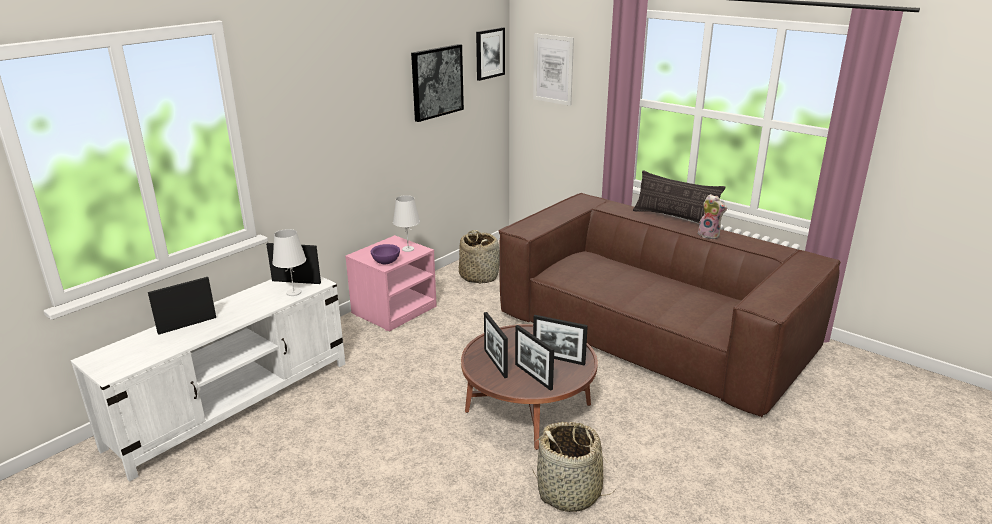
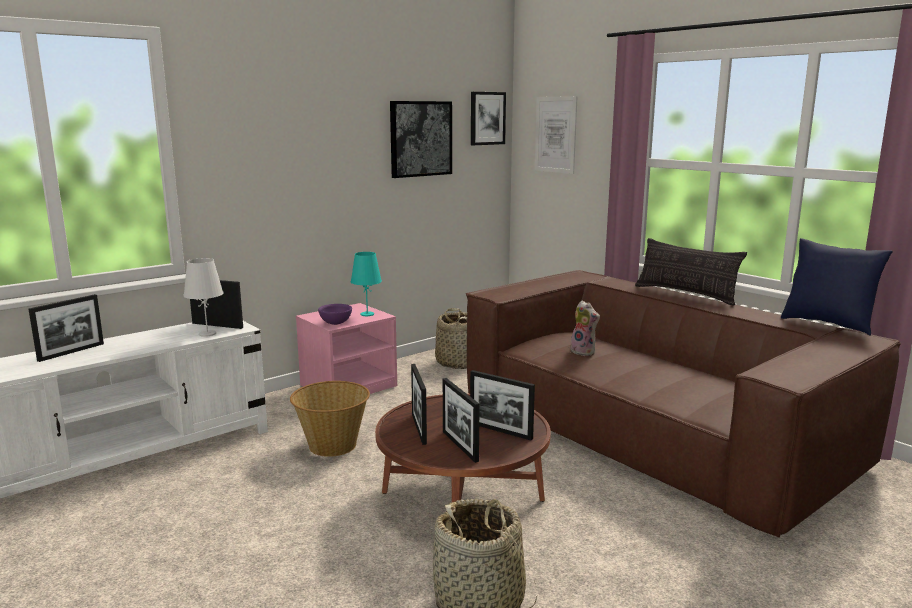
camera: 10 degrees right, 10 degrees down
(187, 325) = (71, 352): picture frame -> picture frame turned 150 degrees clockwise
(406, 372) = (332, 446): none -> basket
(408, 249) = (367, 314): white table lamp -> turquoise table lamp
(709, 235) = (725, 310): plush toy -> plush toy (584, 352)
(787, 246) = (827, 324): none -> blue pillow

